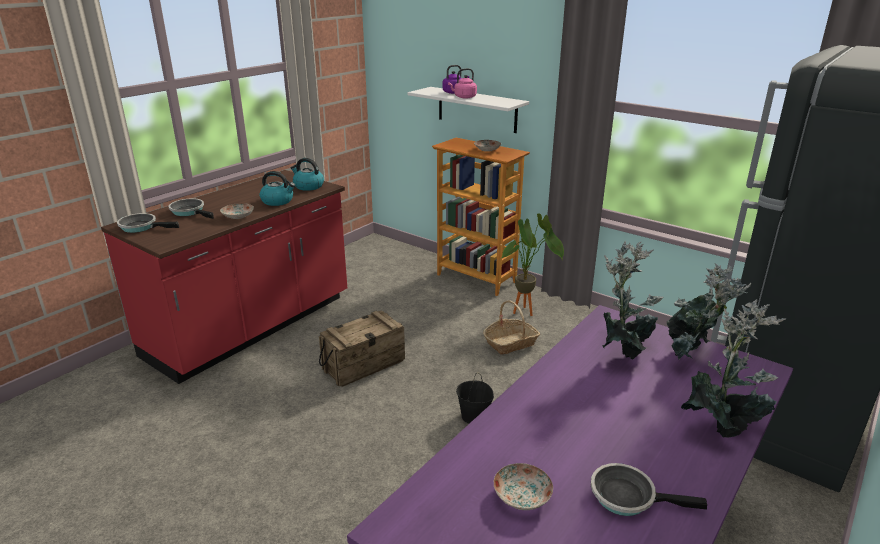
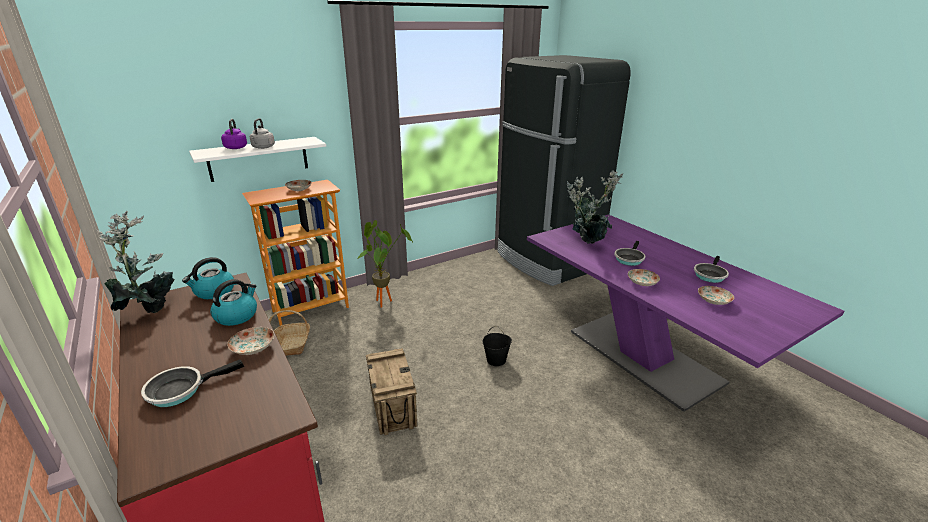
camera: 70 degrees left, 0 degrees up
(141, 227) = (185, 443): frying pan -> frying pan (629, 259)
(464, 97) = (262, 147): pink kettle -> grey kettle
(511, 343) = (419, 319): basket -> basket (292, 344)
(531, 415) = (642, 282): none -> plate
(722, 426) = (654, 241): potted plant -> potted plant (149, 309)

